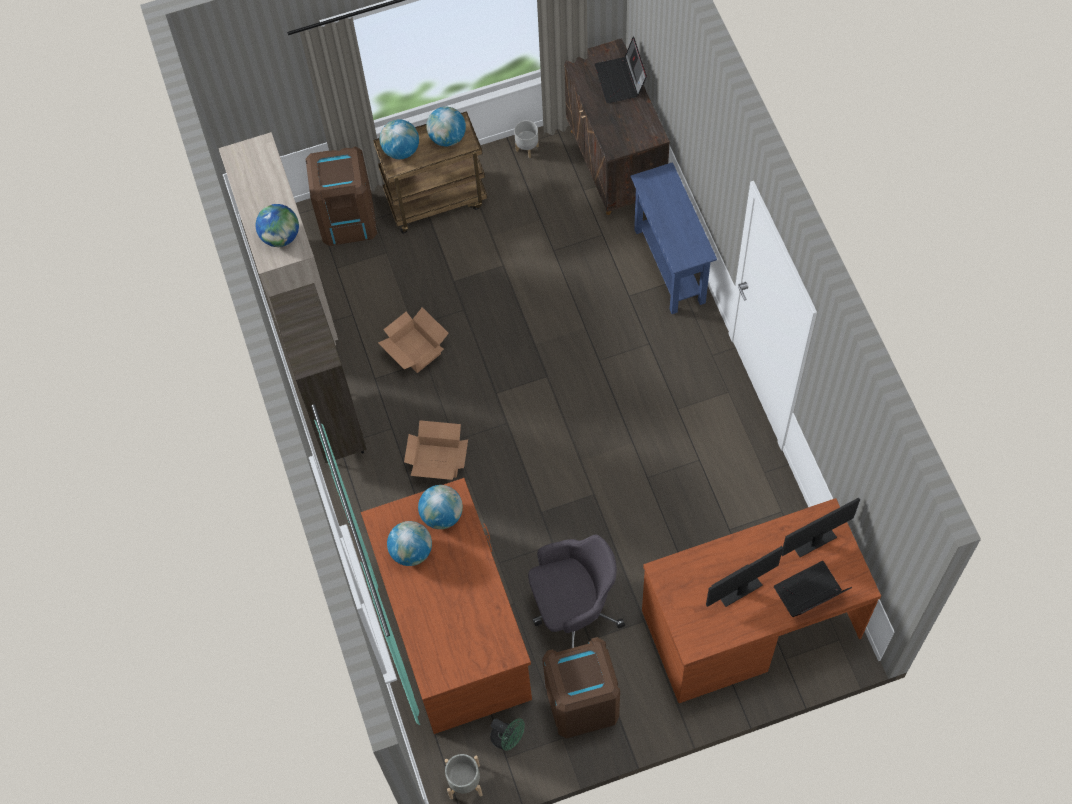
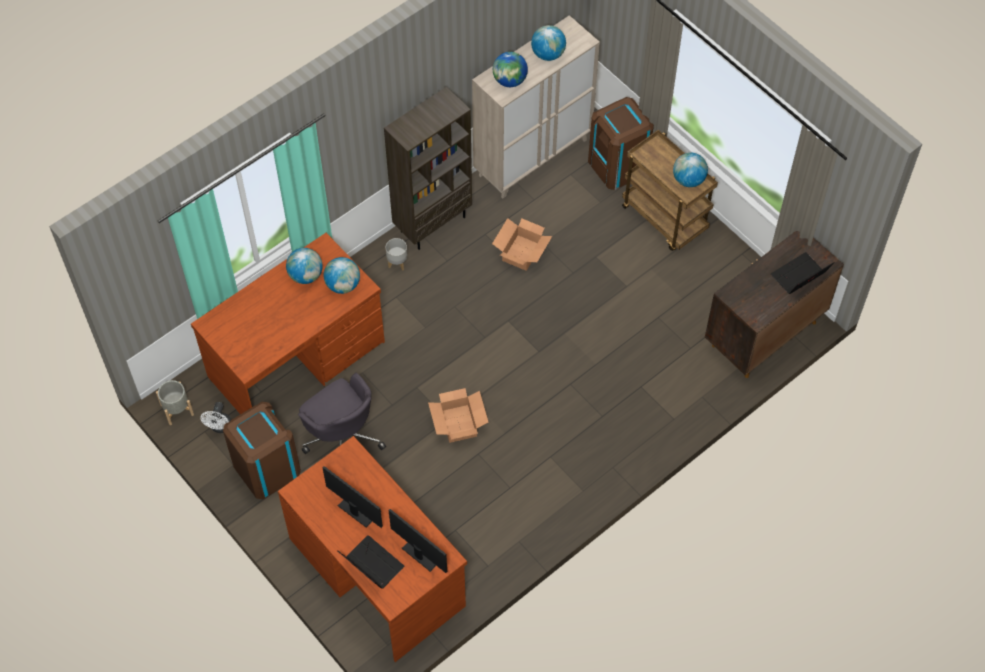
camera: 65 degrees right, 5 degrees down
(401, 150) = (660, 153): globe -> globe (548, 54)
(437, 460) = (432, 301): cardboard box -> cardboard box (459, 423)
(508, 738) = (220, 427): green fan -> white fan
(527, 148) = (746, 265): grey planter -> grey planter (397, 263)
(669, 265) = (684, 408): blue console table -> none

